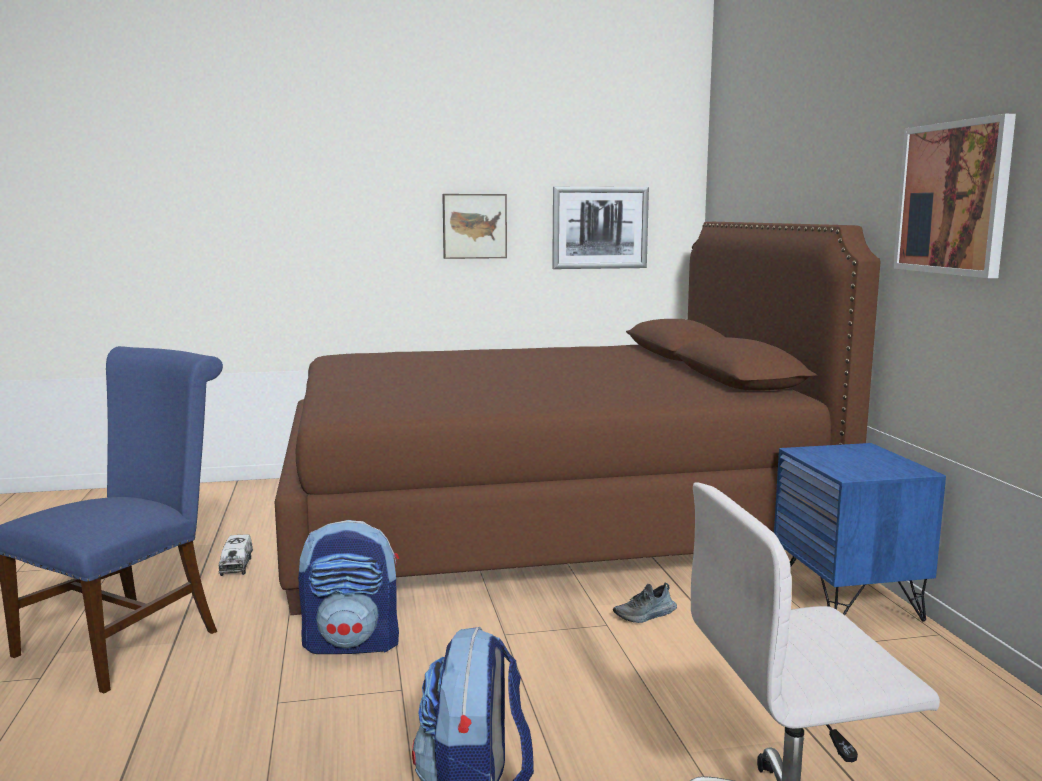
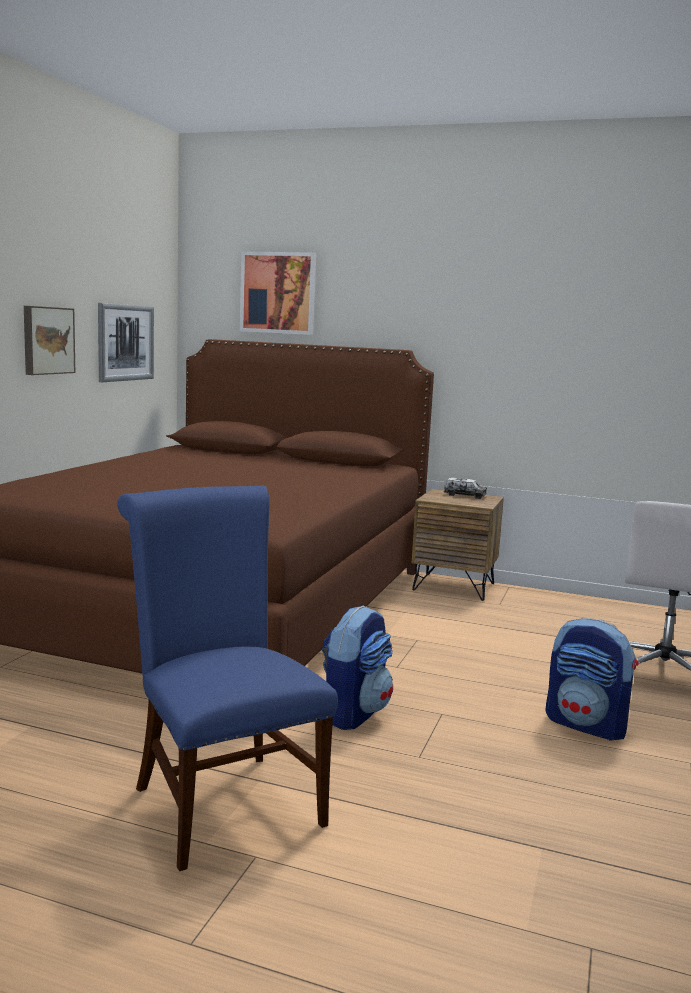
camera: 60 degrees left, 0 degrees up
(236, 565) = (115, 724): toy truck -> toy truck (465, 495)
(645, 615) = (417, 628): shoe -> none
(848, 600) = (454, 586): blue nightstand -> brown nightstand
(953, 198) = (497, 338): picture -> picture (278, 293)

